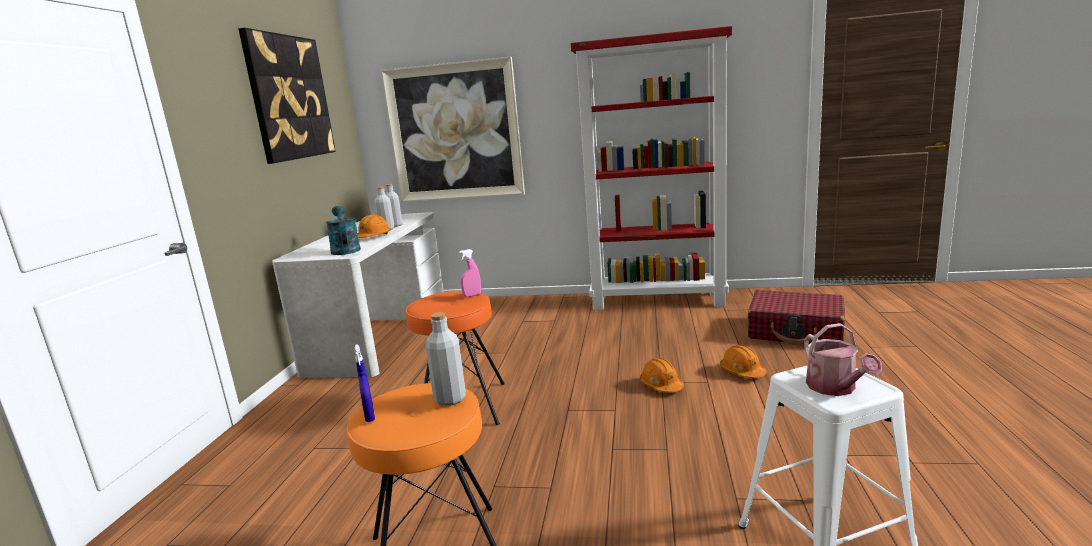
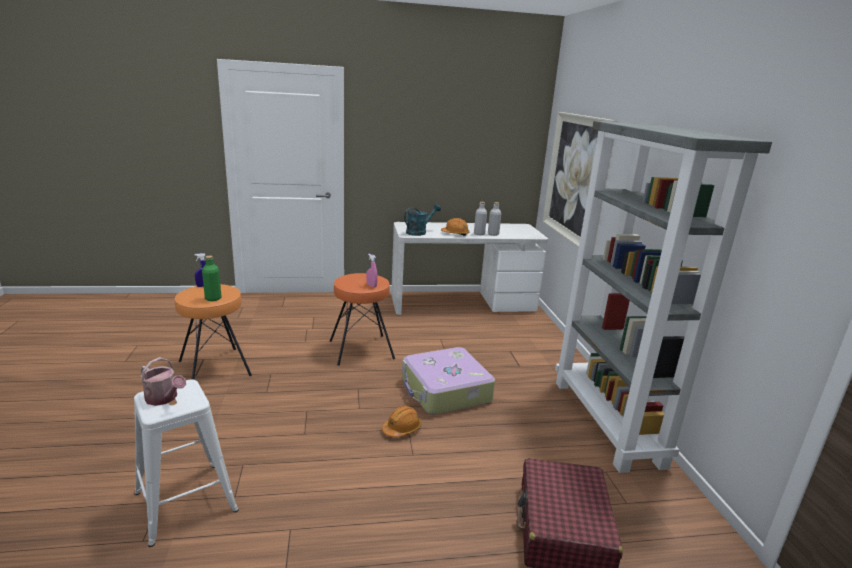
camera: 70 degrees right, 5 degrees up
(289, 98) = (460, 125): picture -> none
(450, 399) = (213, 298): grey bottle -> green bottle
(591, 358) = (445, 391): none -> suitcase
(658, 300) = (607, 422): red bookcase -> grey bookcase
(742, 372) = (438, 477): orange hard hat -> none
(835, 388) = (164, 398): watering can -> watering can turned 120 degrees counterclockwise

